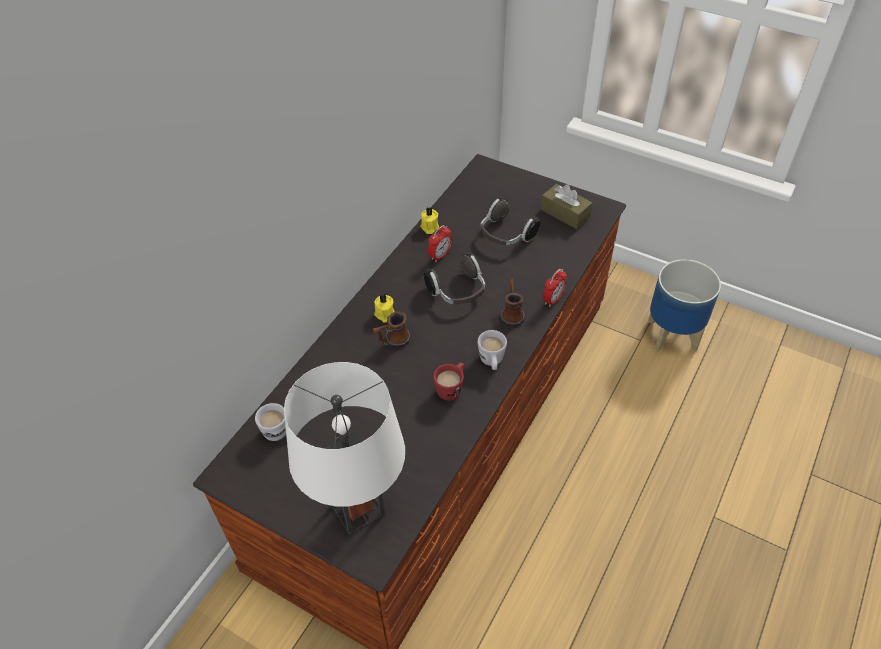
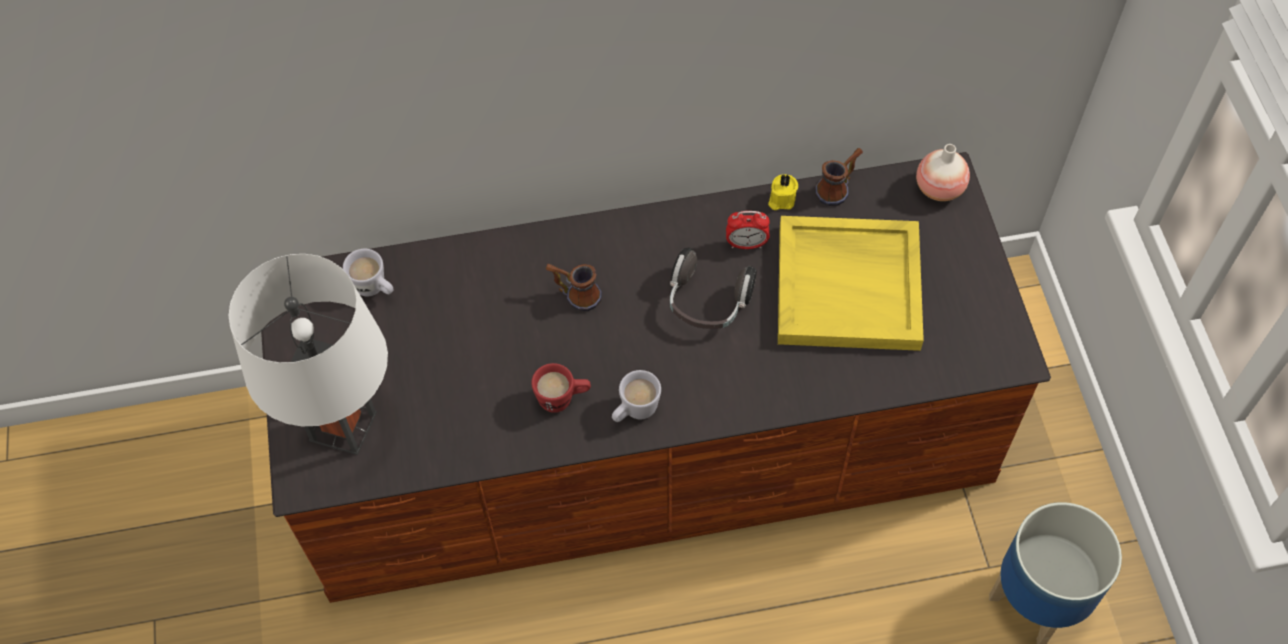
camera: 50 degrees right, 10 degrees up
(384, 314) = (605, 259): yellow candle -> none
(487, 173) = (939, 188): none -> vase
(506, 235) = (849, 285): headphones -> yellow tray
(512, 312) = (728, 379): mug -> mug (838, 188)
(553, 299) = (791, 408): alarm clock -> none
(565, 213) = (956, 322): brown tissue box -> none

